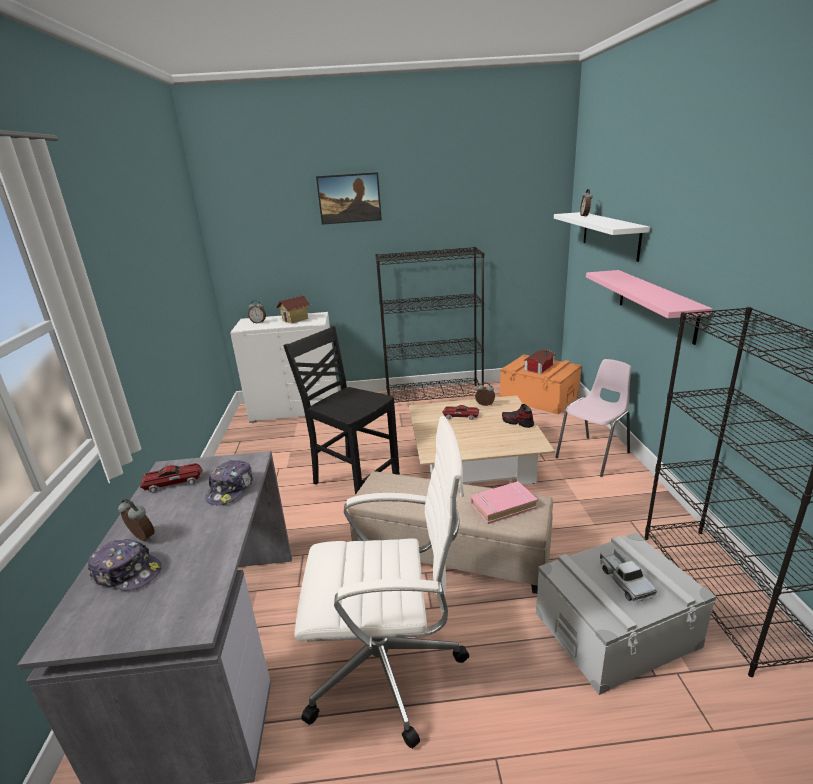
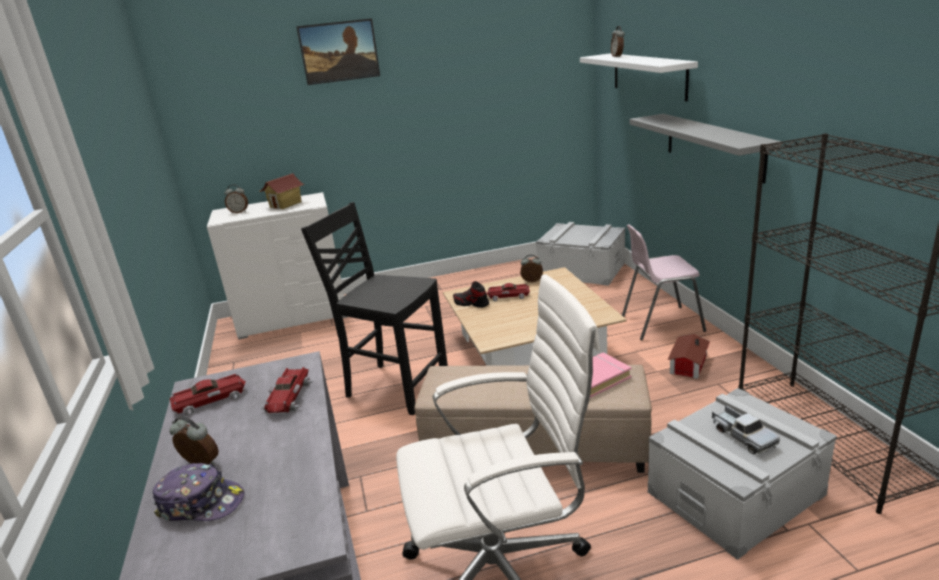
camera: 10 degrees left, 0 degrees up
(231, 489) = (289, 397): cap -> toy car
(434, 395) = (460, 282): black bookcase -> none
(517, 423) = (575, 295): shoe -> shoe (471, 303)
(538, 367) = (578, 235): toy house -> toy house (686, 364)
(539, 397) = (582, 270): orange storage box -> grey storage box
(594, 455) = (660, 323): pink chair -> pink chair turned 135 degrees counterclockwise
(656, 304) = (713, 146): pink shelf -> grey shelf

